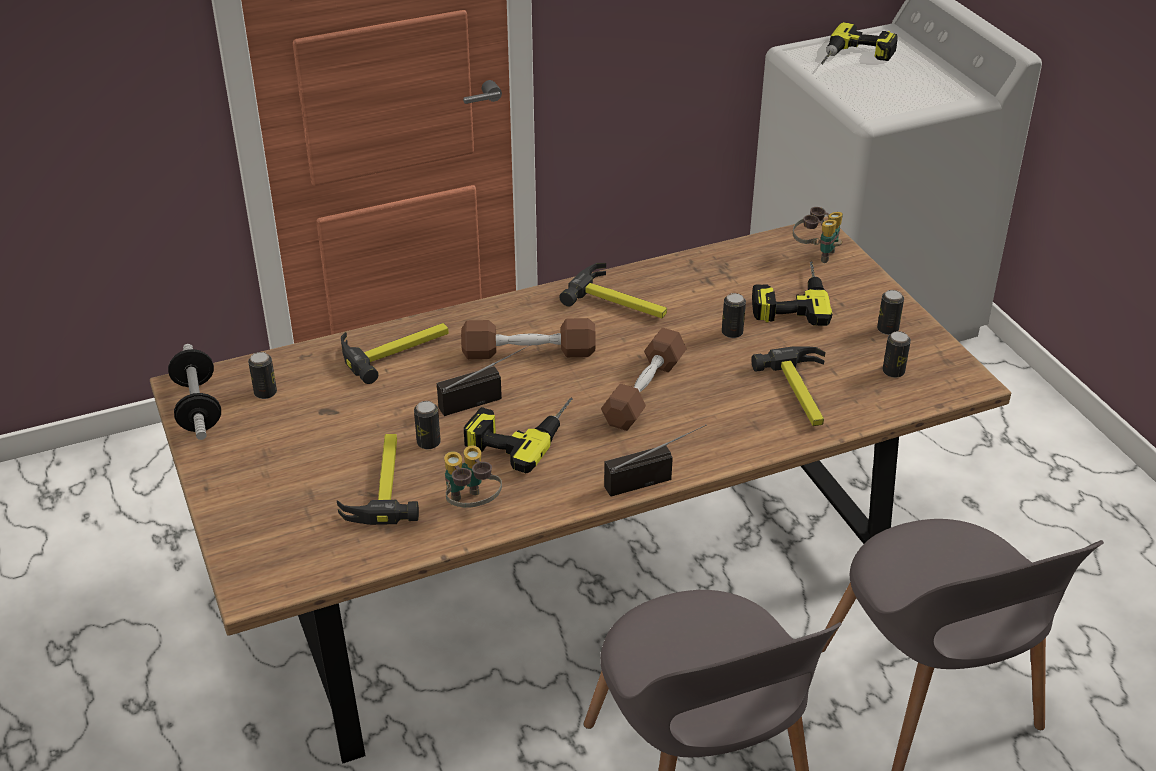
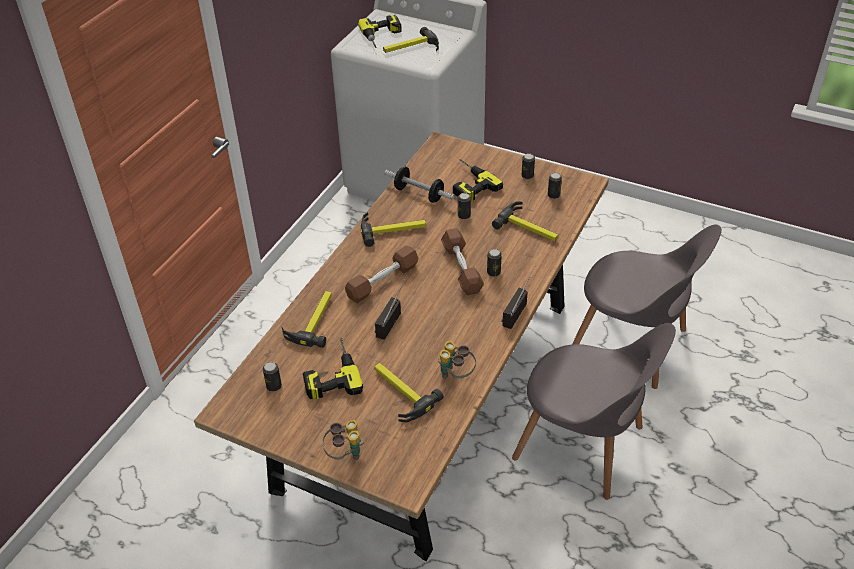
camera: 40 degrees left, 5 degrees up
(198, 407) = (246, 418): dumbbell -> dumbbell (419, 194)
(428, 443) = (394, 357): can -> can (493, 272)
(519, 432) = (430, 324): power drill -> power drill (330, 373)
(815, 253) = (452, 154): binoculars -> binoculars (345, 454)
(875, 84) = (410, 48): none -> hammer

